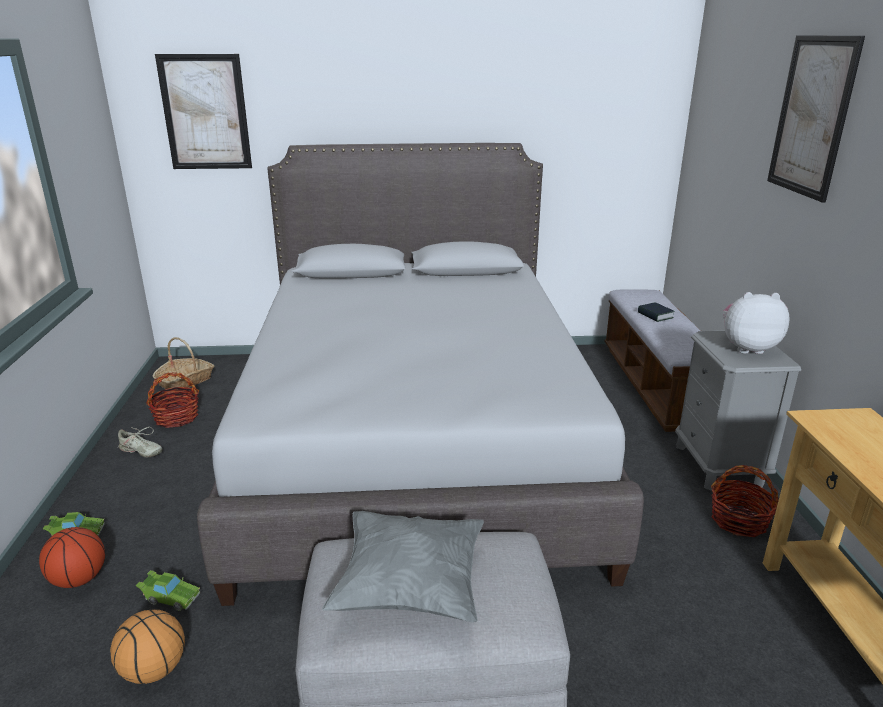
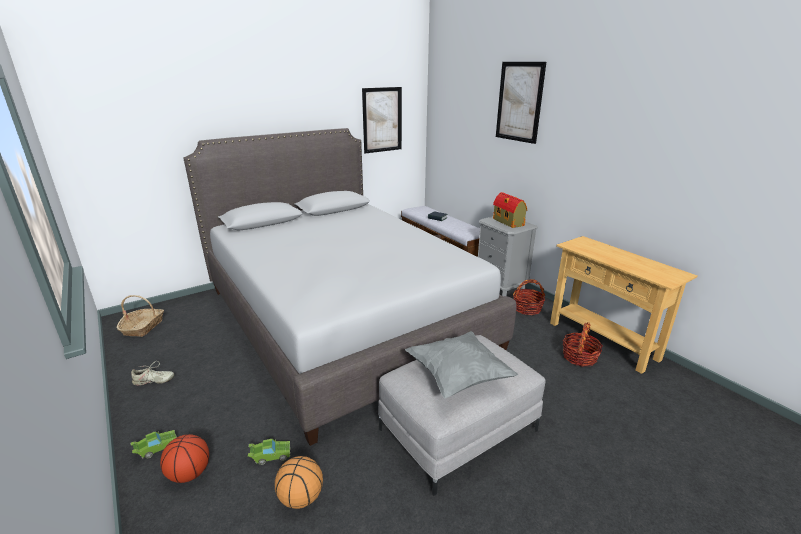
camera: 30 degrees left, 0 degrees up
(176, 418) = (161, 352): basket -> basket (579, 357)
(205, 113) = (124, 121): picture -> picture (382, 120)
(747, 348) = (508, 222): plush toy -> toy house

